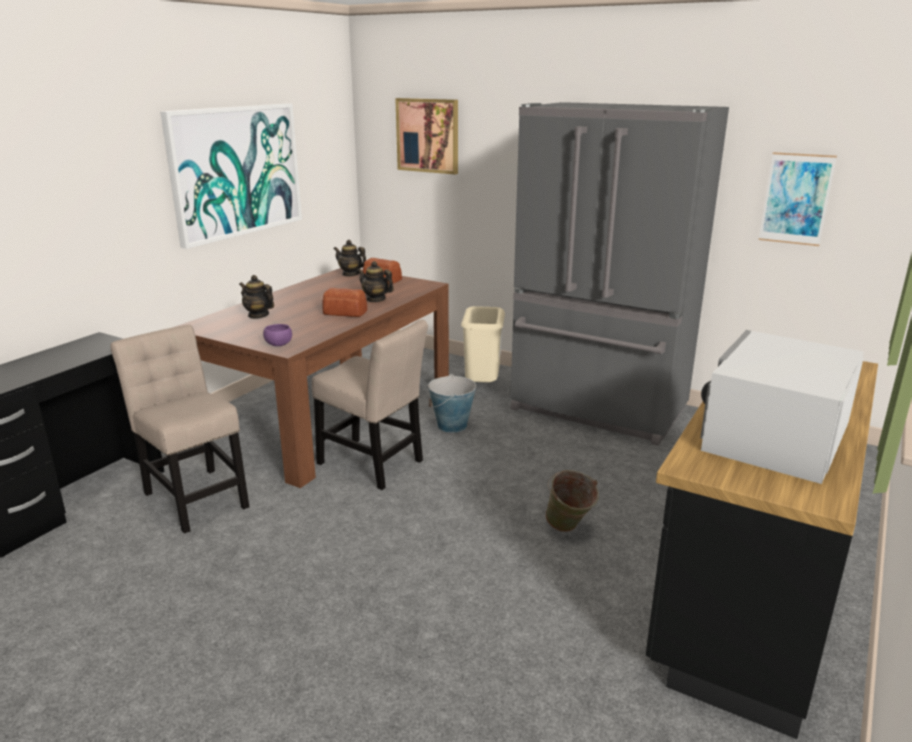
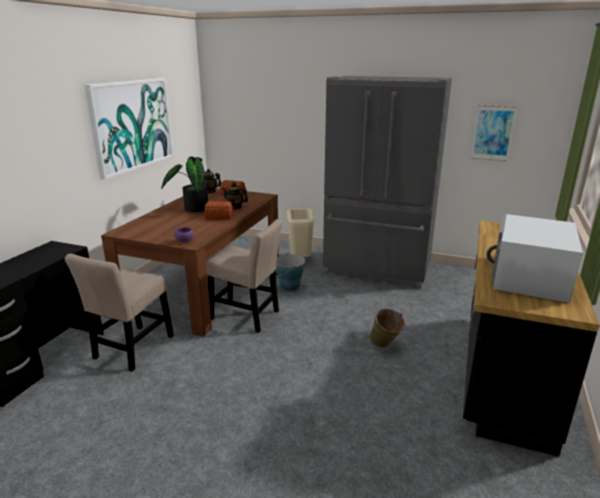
camera: 10 degrees left, 0 degrees up
(195, 497) = (132, 349): beige chair -> beige chair turned 105 degrees counterclockwise
(258, 315) = (160, 222): teapot -> none
(315, 297) = (194, 208): none -> potted plant
(428, 135) = (253, 98): picture -> none

